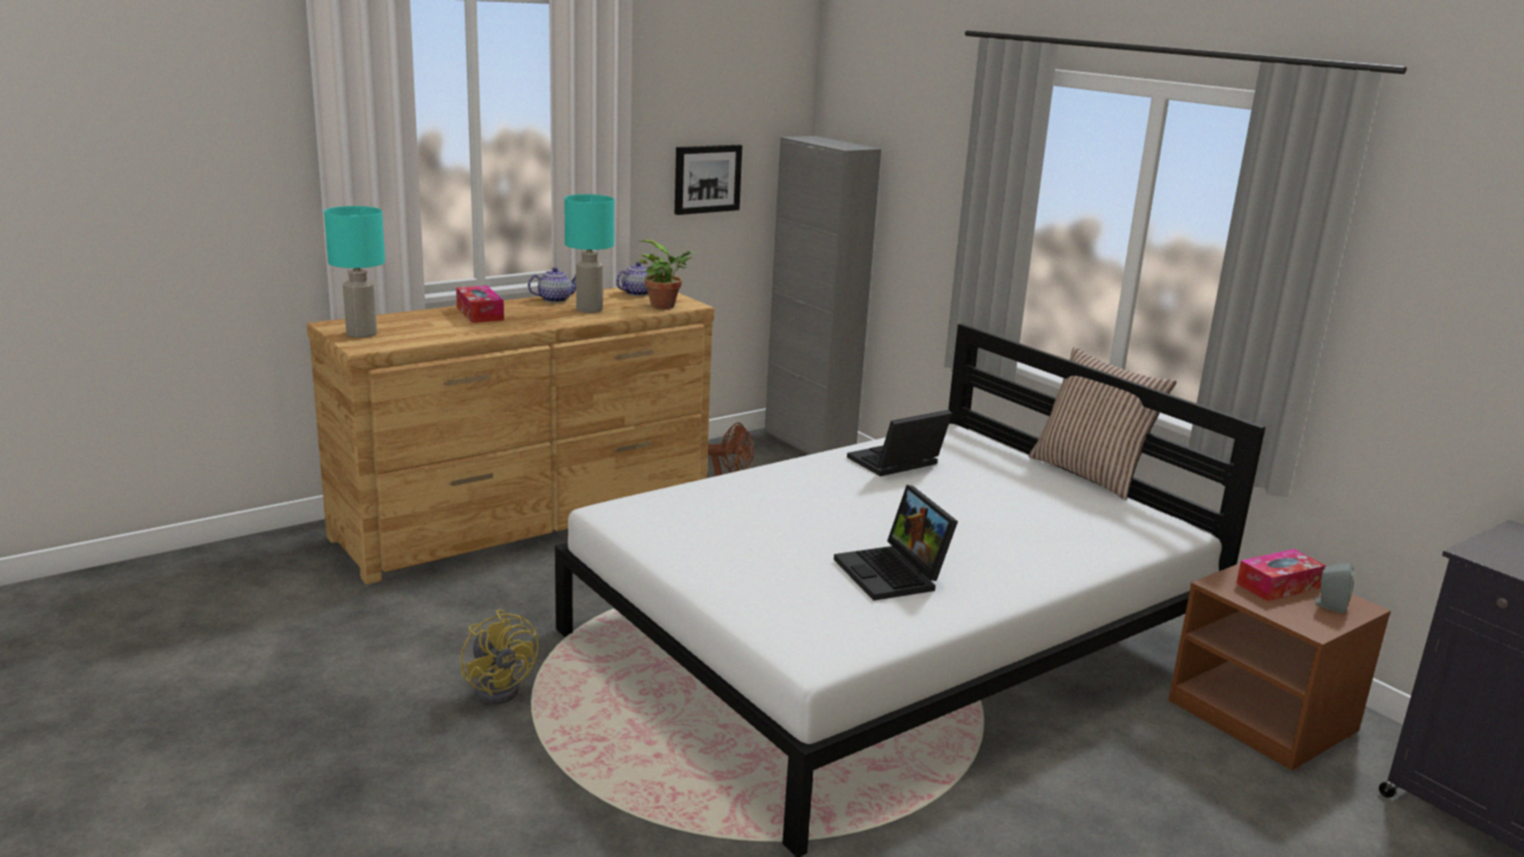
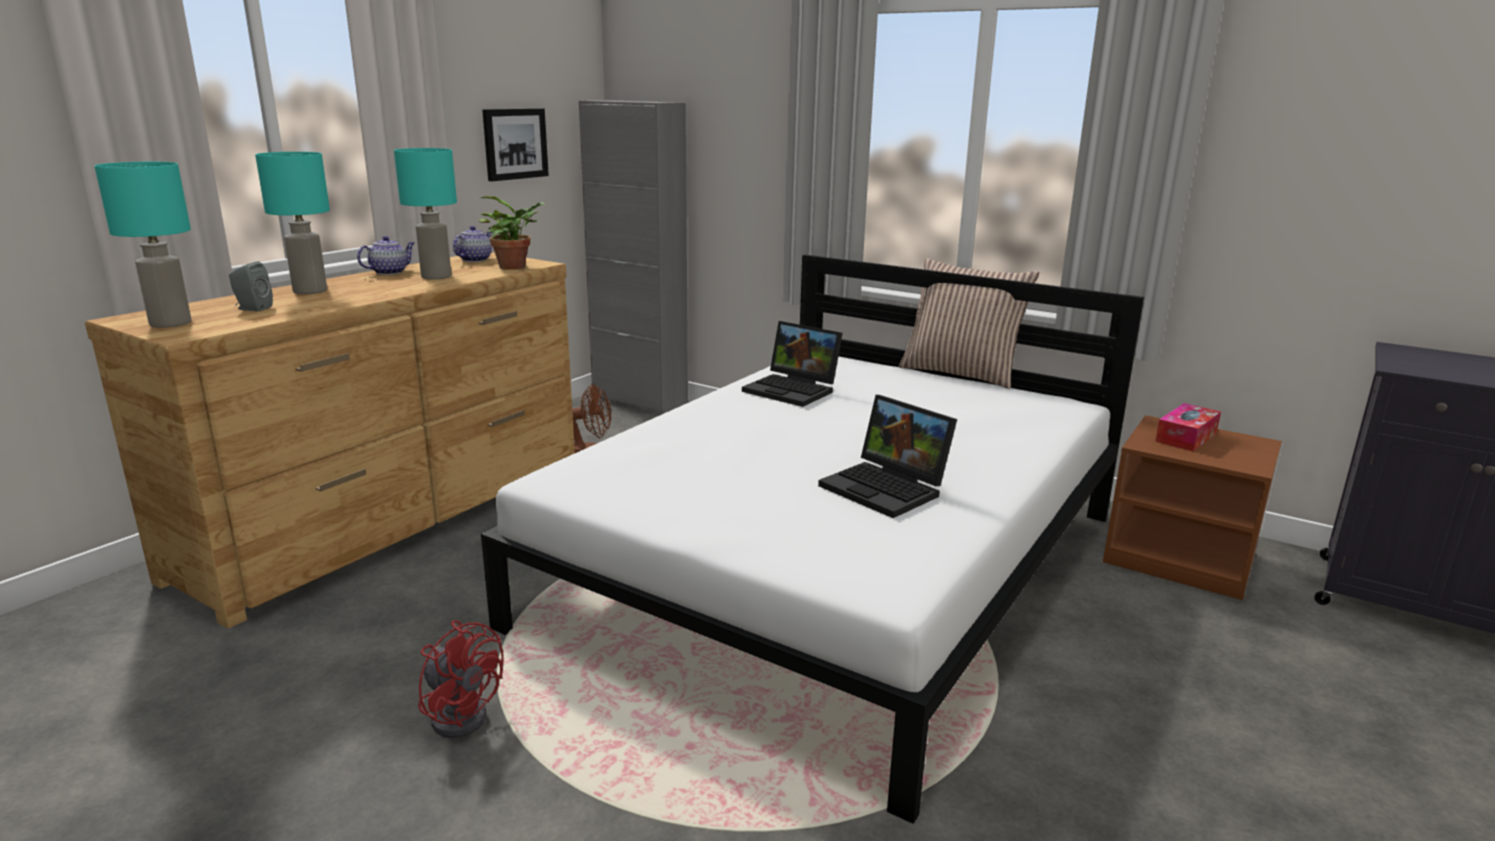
camera: 20 degrees left, 0 degrees up
(480, 313) = (311, 291): tissue box -> turquoise table lamp
(501, 687) = (461, 713): yellow fan -> red fan
(895, 464) = (794, 390): laptop -> laptop turned 90 degrees counterclockwise
(1329, 606) = (1239, 446): grey speaker -> grey speaker (252, 308)

